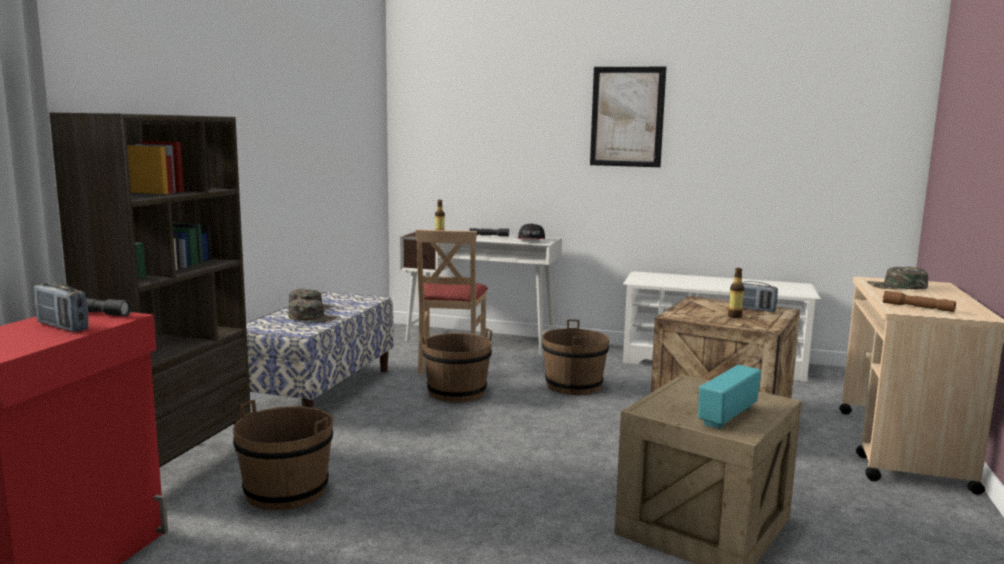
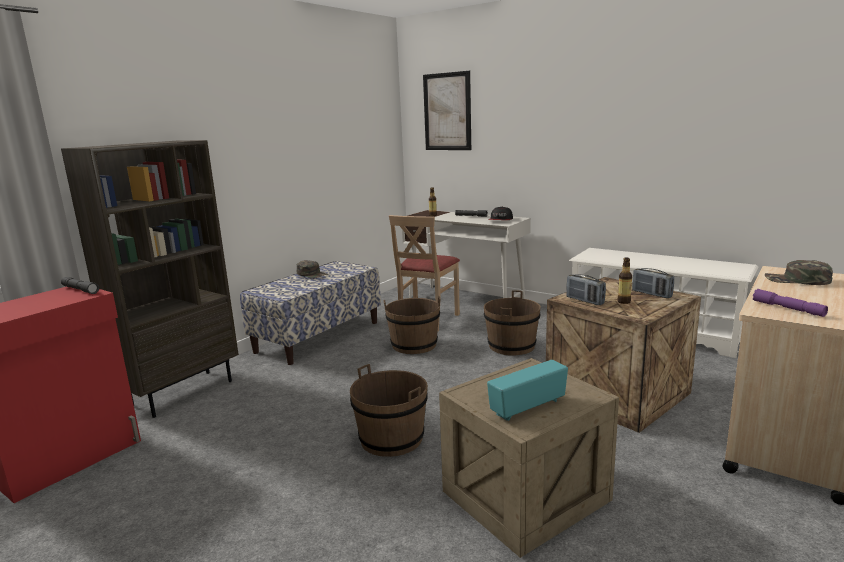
camera: 20 degrees right, 5 degrees up
(62, 327) = (45, 301): radio -> radio (584, 301)
(286, 491) = (236, 418): brown bucket -> brown bucket (392, 439)
(313, 318) = (303, 284): green cap -> none
(627, 117) = (584, 111): picture -> picture (447, 112)
(917, 307) = (788, 308): brown flashlight -> purple flashlight

